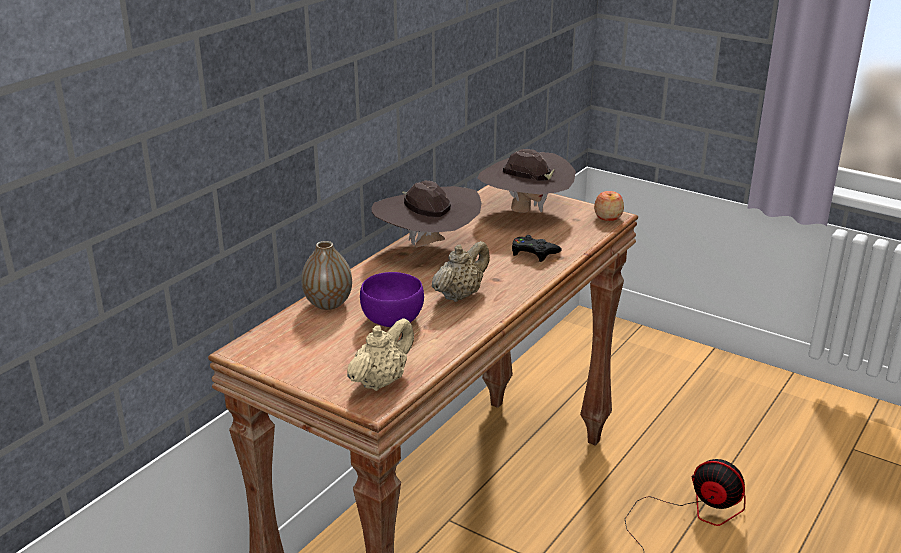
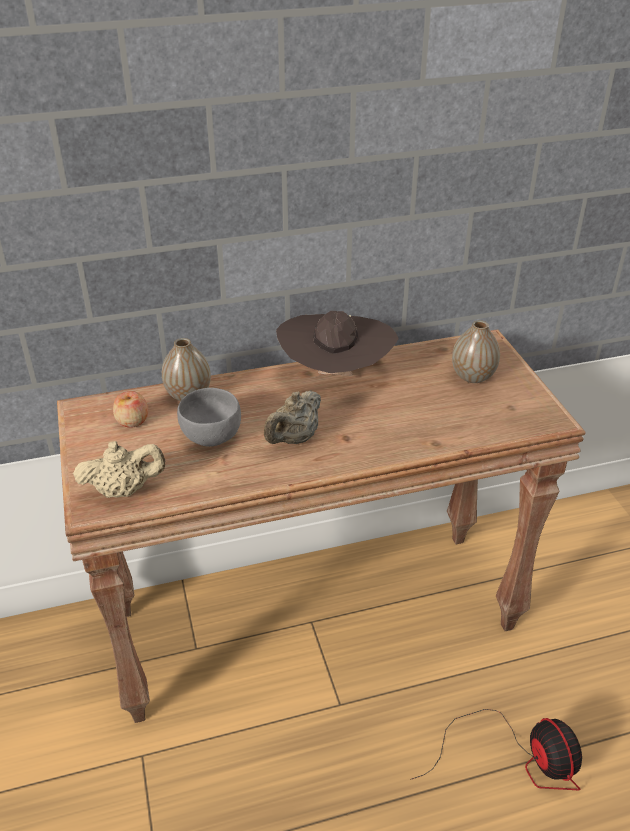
camera: 40 degrees right, 10 degrees up
(393, 319) = (212, 435): purple bowl -> grey bowl
(460, 295) = (294, 439): beige teapot -> beige teapot turned 135 degrees clockwise
(524, 211) = (472, 376): brown hat -> vase
(533, 253) = (417, 426): black game controller -> none
(608, 217) = (548, 419): apple -> apple (132, 420)

